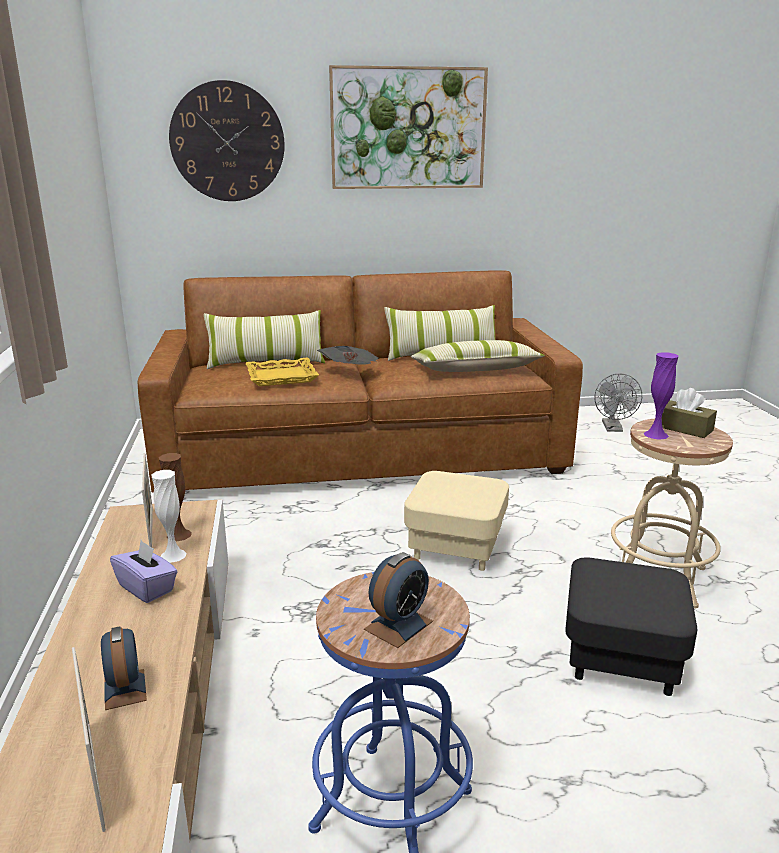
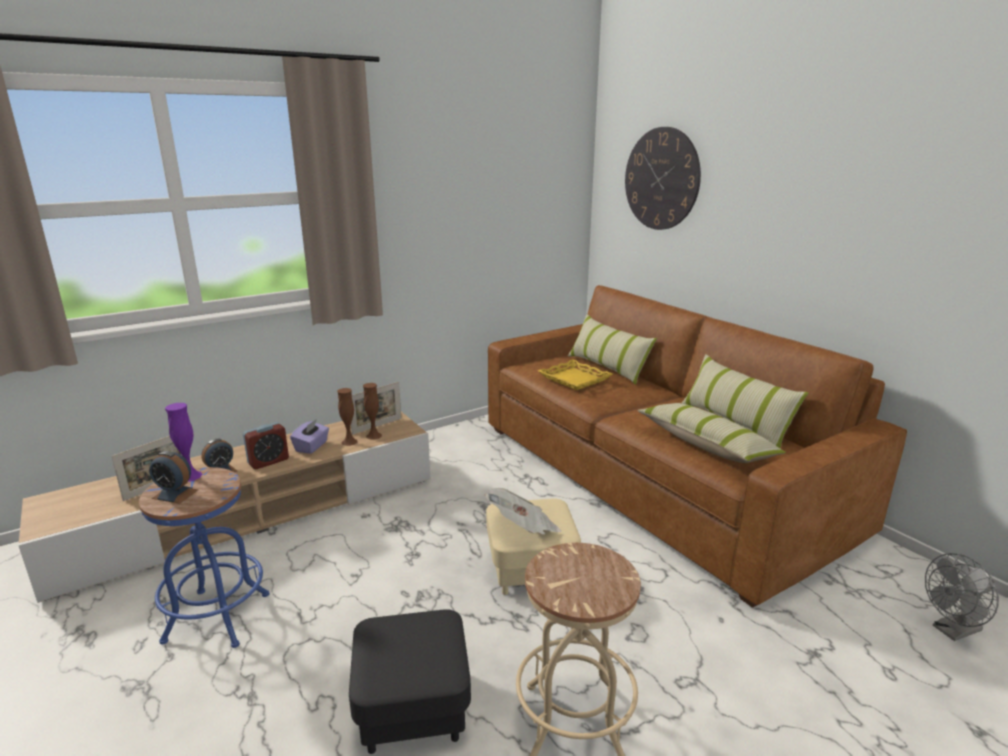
camera: 65 degrees right, 0 degrees up
(148, 633) = (268, 461): none -> alarm clock
(173, 555) = (349, 442): white vase -> brown vase
(350, 372) = (628, 398): newspaper -> newspaper (523, 529)
(408, 129) = (811, 177): picture -> none
(656, 434) = (565, 559): purple vase -> purple vase (190, 476)
(684, 428) = (603, 577): brown tissue box -> none

